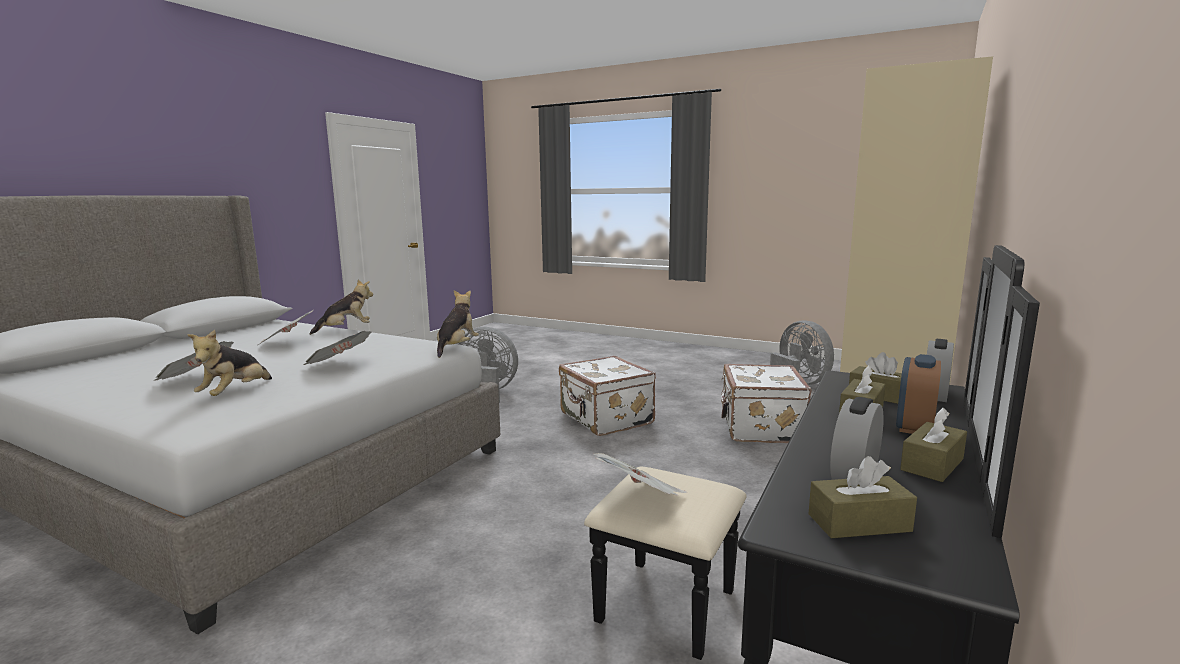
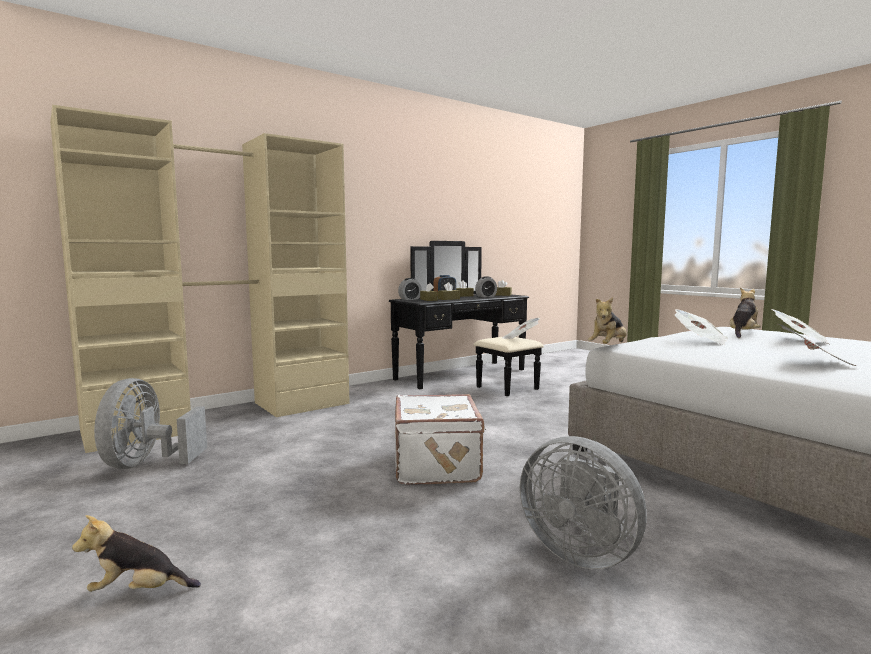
camera: 155 degrees left, 5 degrees down
(346, 330) = (775, 372): plush toy -> plush toy (138, 591)
(760, 428) = (317, 431): white suitcase -> none

